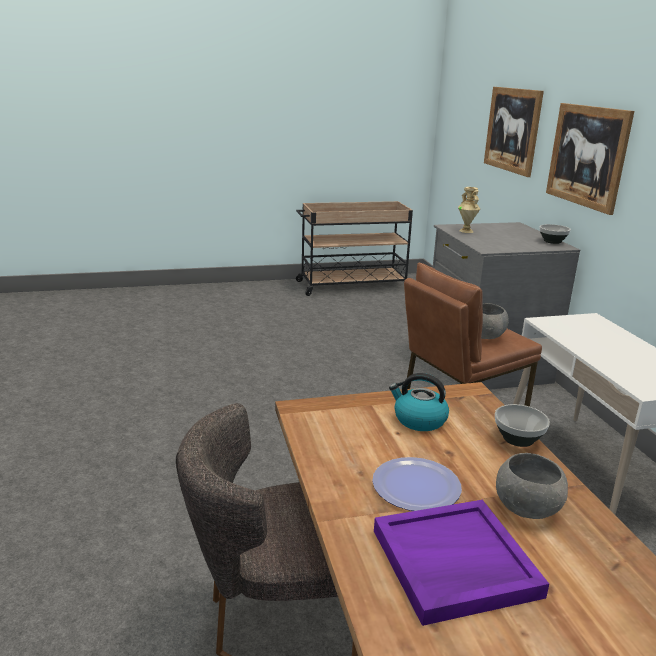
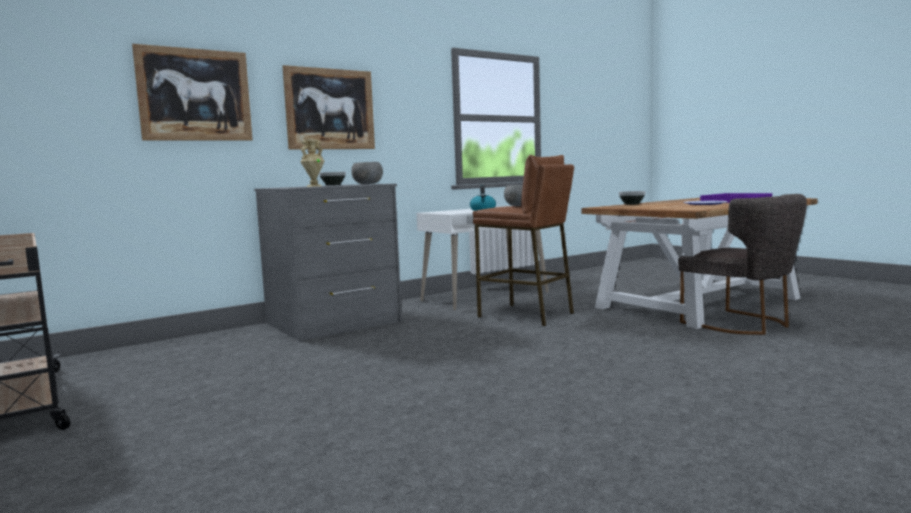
camera: 110 degrees left, 15 degrees down
(419, 420) = (650, 206): kettle -> kettle (483, 210)
(527, 508) = (682, 201): grey bowl -> grey bowl (368, 184)

